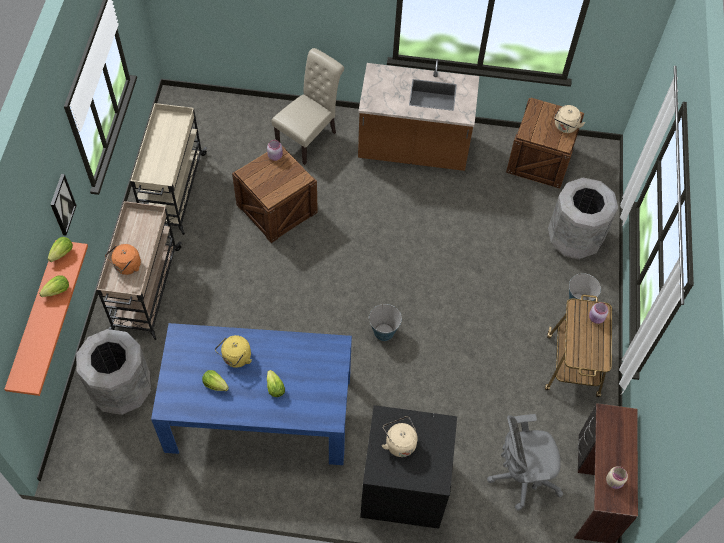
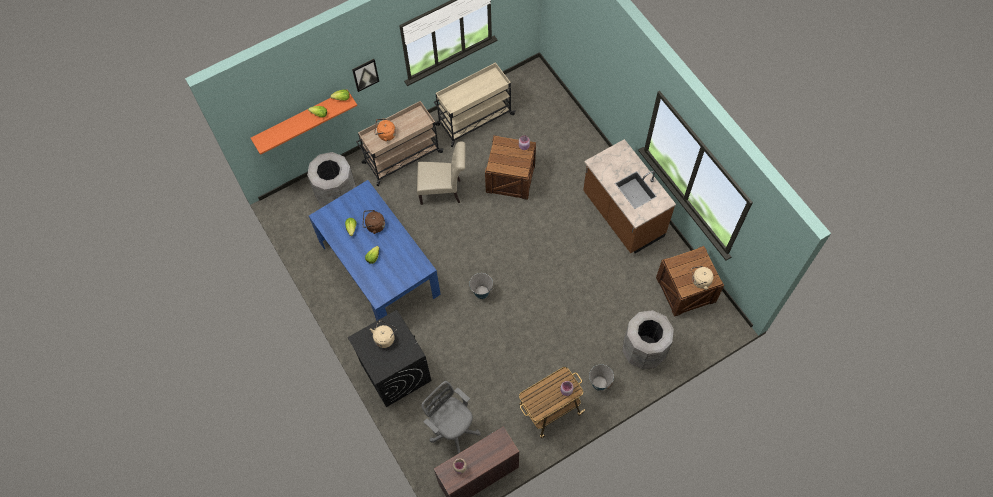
camera: 55 degrees right, 5 degrees up
(235, 358) = (374, 226): yellow kettle -> brown kettle
(309, 137) = (577, 155): beige chair -> beige chair (443, 191)

